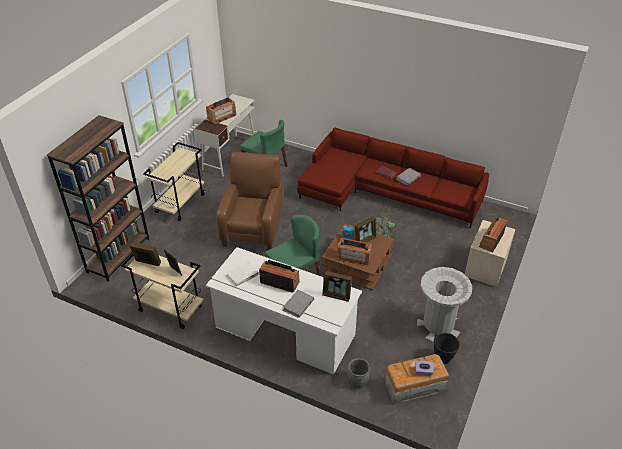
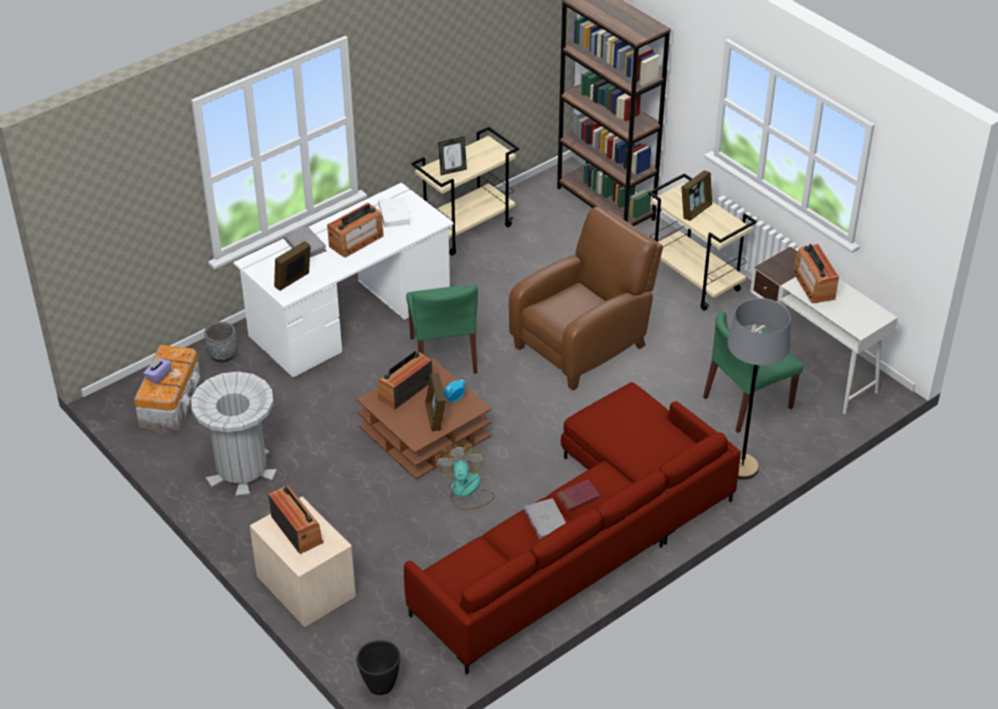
camera: 115 degrees right, 0 degrees up
(147, 263) = (485, 153): picture frame -> picture frame (695, 210)
(254, 228) = (584, 344): brown armchair -> brown armchair turned 75 degrees counterclockwise
(308, 160) = (742, 467): none -> grey floor lamp
(443, 358) = (186, 448): black planter -> black planter (380, 685)

